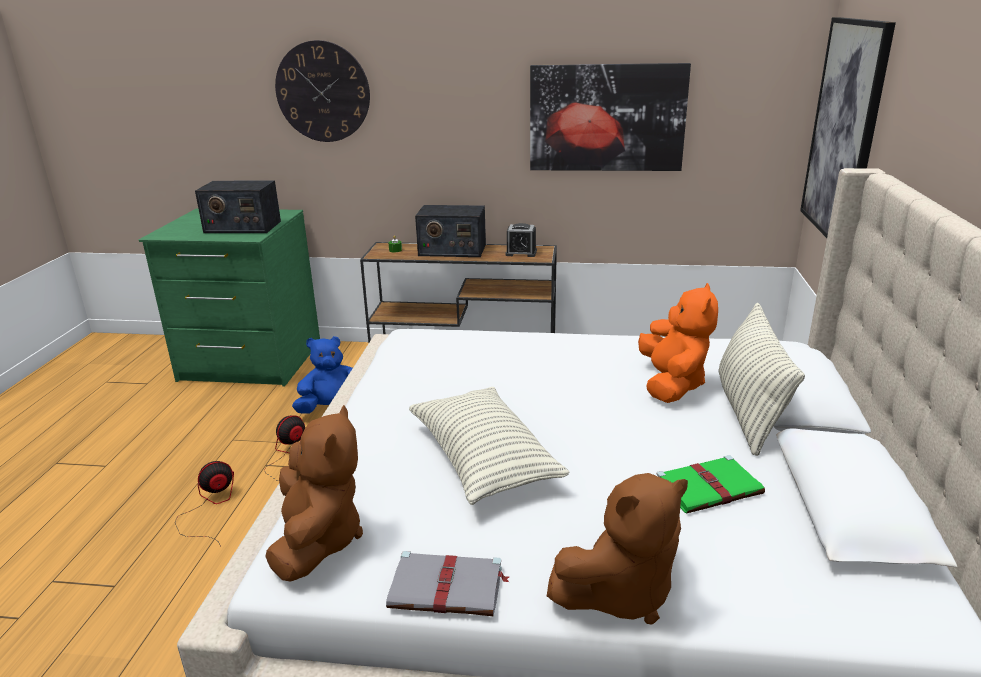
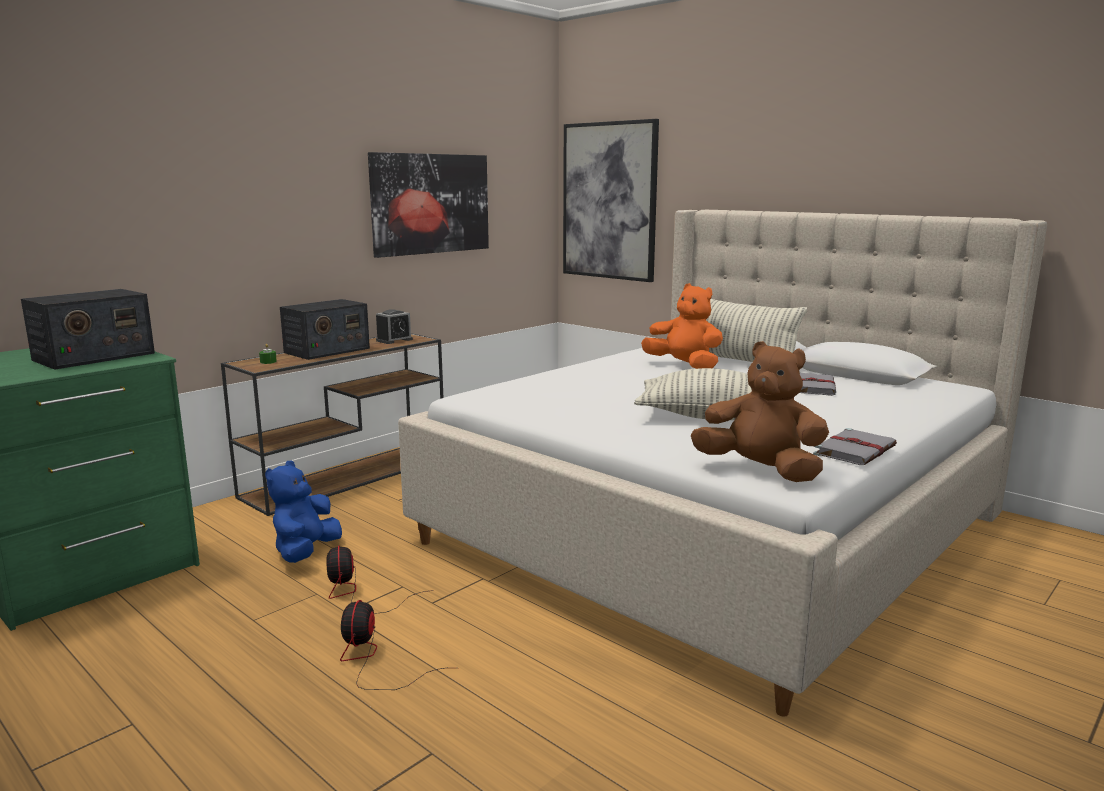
camera: 55 degrees left, 10 degrees down
(323, 92) = (141, 177): wall clock -> none
(620, 593) = (894, 421): brown plush toy -> none
(710, 487) = (813, 386): green book -> grey book

